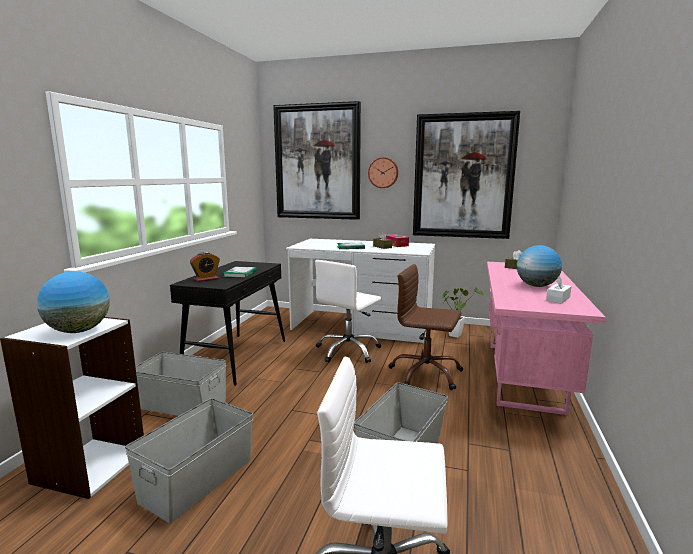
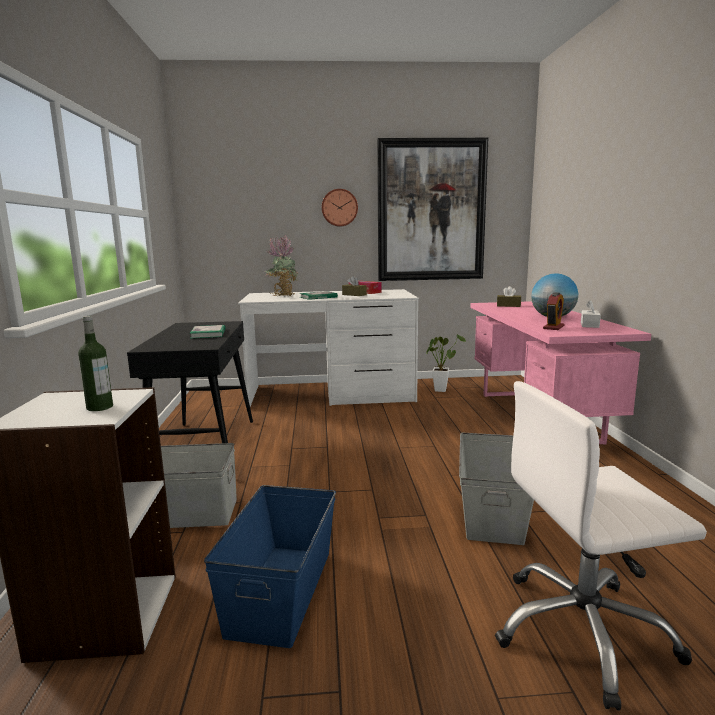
camera: 20 degrees left, 0 degrees up
(78, 331) = (99, 407): globe -> bottle
(196, 479) = (280, 591): grey storage box -> blue storage box
(206, 279) = (171, 343): alarm clock -> alarm clock (553, 327)
(317, 162) = (254, 195): picture -> none
(327, 243) = (283, 296): none -> potted plant
(348, 351) = (339, 421): white office chair -> none
(425, 374) = (444, 430): brown office chair -> none

